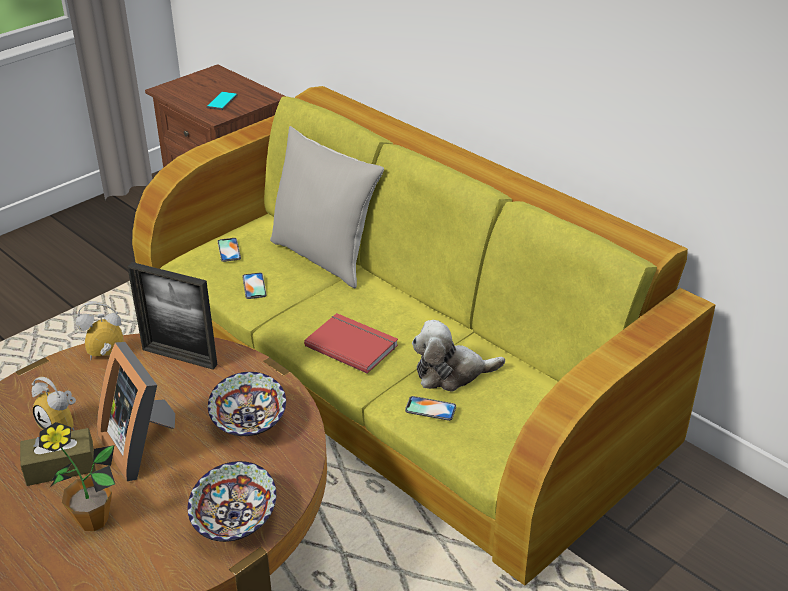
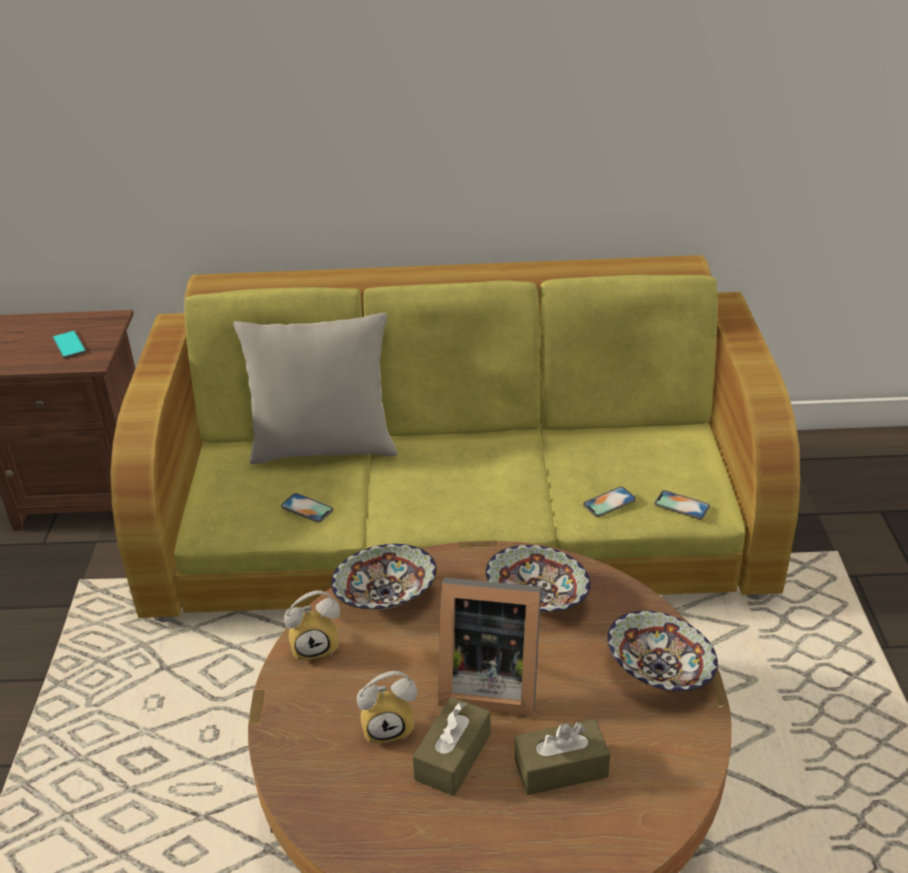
camera: 45 degrees left, 0 degrees up
(93, 520) = (561, 768): potted plant -> brown tissue box
(105, 357) = (316, 646): alarm clock -> alarm clock turned 135 degrees counterclockwise
(179, 357) = (385, 596): picture frame -> bowl
(229, 250) = (224, 495): phone -> phone (682, 505)
(352, 344) = (474, 497): red book -> none
(451, 373) = (578, 468): plush toy -> none

